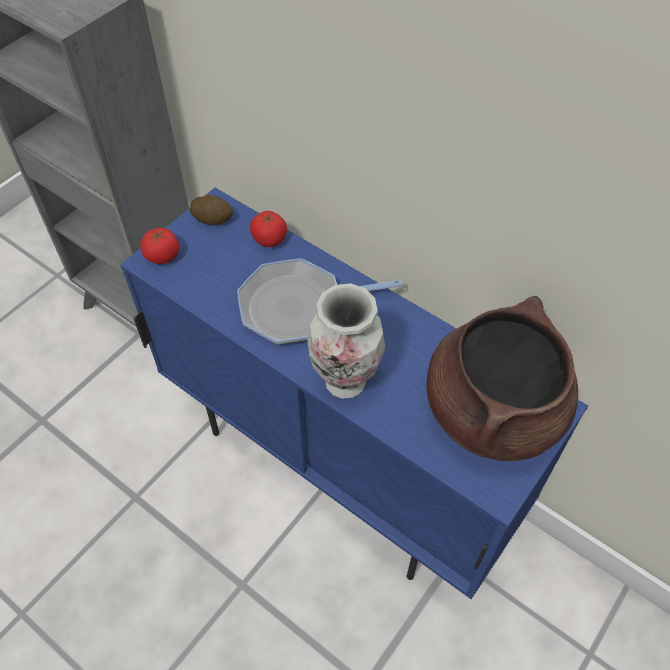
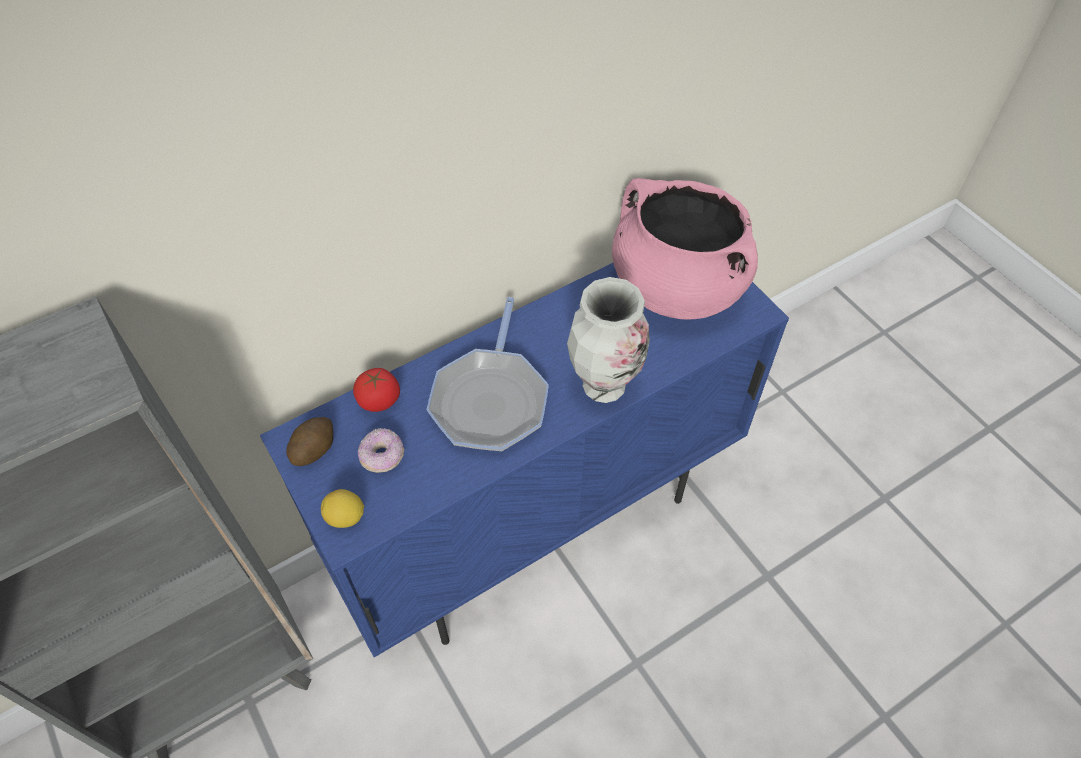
camera: 70 degrees left, 0 degrees up
(162, 256) = (345, 517): tomato -> lemon
(220, 259) = (382, 456): none -> donut
(492, 411) = (676, 287): brown cooking pot -> pink cooking pot

